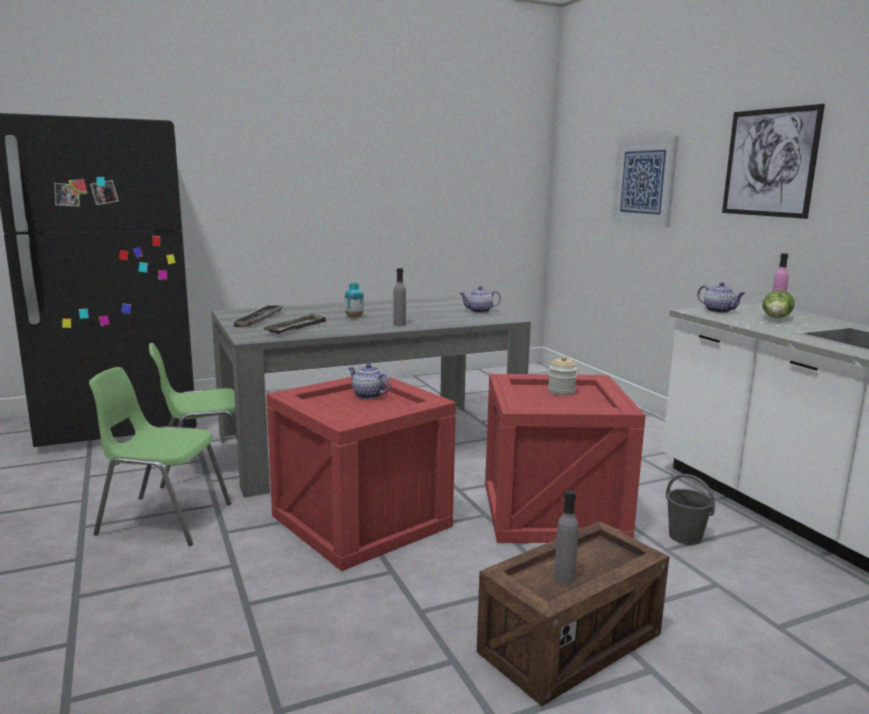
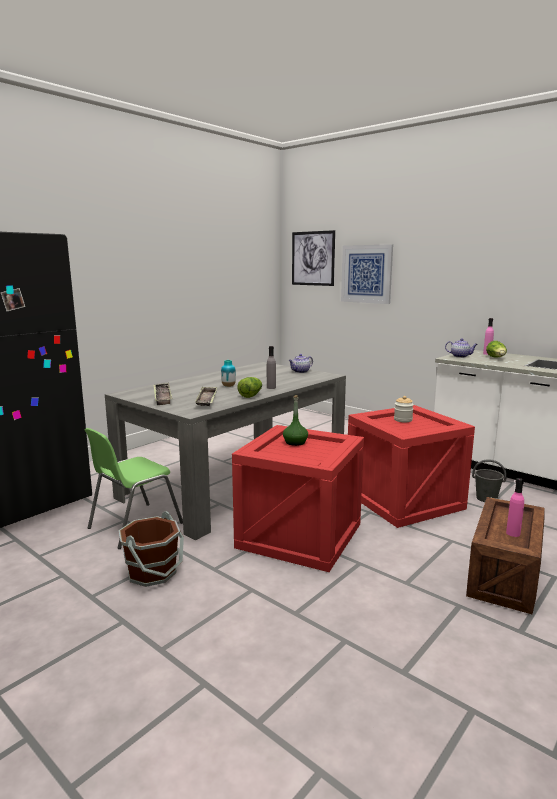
camera: 25 degrees left, 0 degrees up
(163, 519) = (153, 572): green chair -> brown bucket
(356, 329) = (251, 395): none -> lettuce
(368, 395) = (295, 442): teapot -> green bottle
(564, 577) = (513, 533): grey bottle -> pink bottle
(769, 162) = (465, 262): picture -> picture (313, 258)

